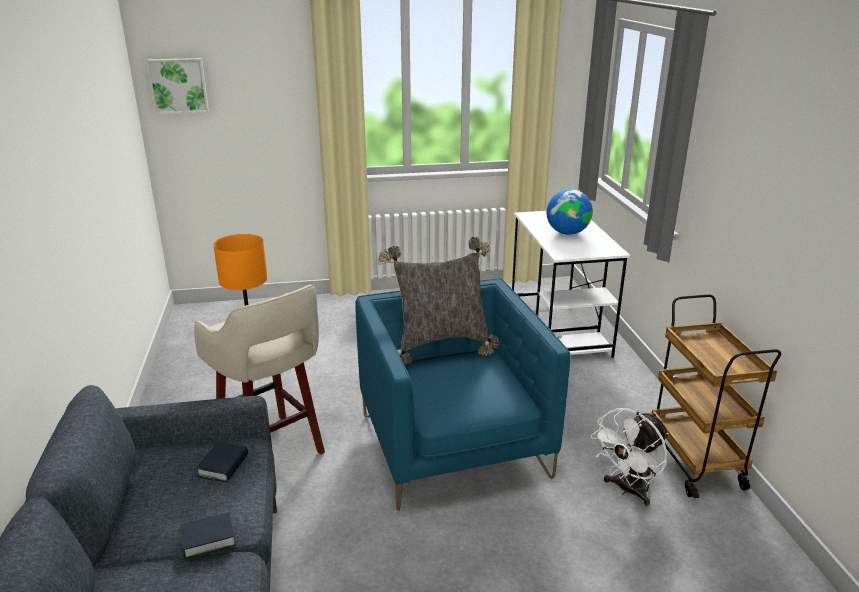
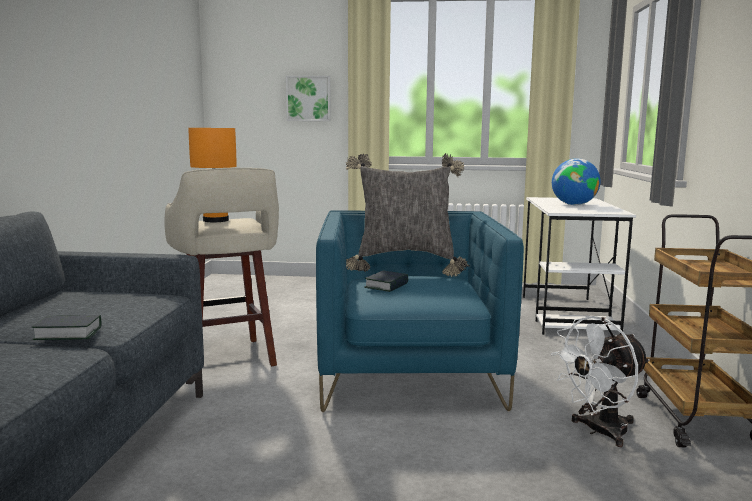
camera: 15 degrees right, 15 degrees down
(178, 85) = (236, 76): picture -> picture (308, 98)
(223, 466) = (130, 300): book -> book (386, 286)

